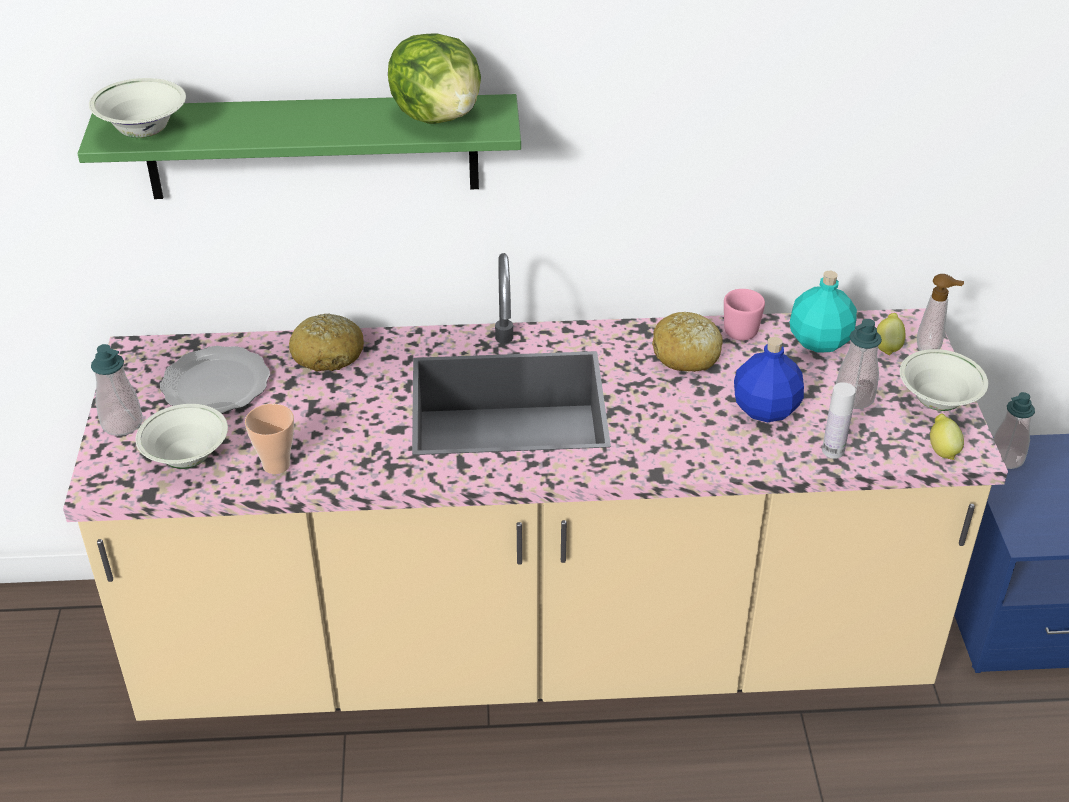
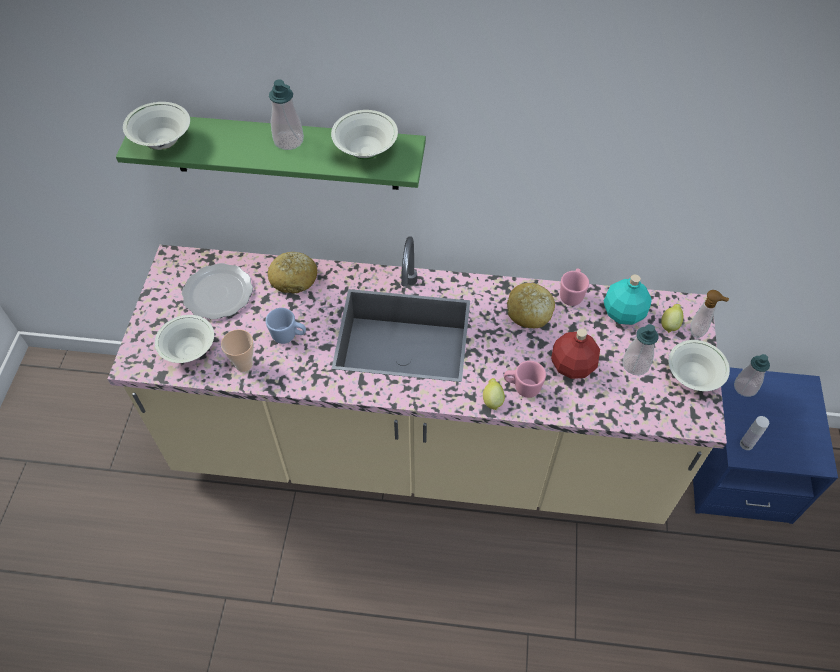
camera: 10 degrees right, 15 degrees up
(122, 423) = (154, 316): soap dispenser -> soap dispenser (288, 141)
(337, 423) = (288, 336): none -> blue mug
(439, 116) = (366, 151): lettuce -> white bowl
(701, 443) = (522, 387): none -> pink mug
(765, 408) = (572, 365): blue bottle -> red bottle
(833, 451) = (610, 407): white bottle -> white bottle (746, 444)
(942, 450) = (685, 418): lemon -> lemon (492, 400)

